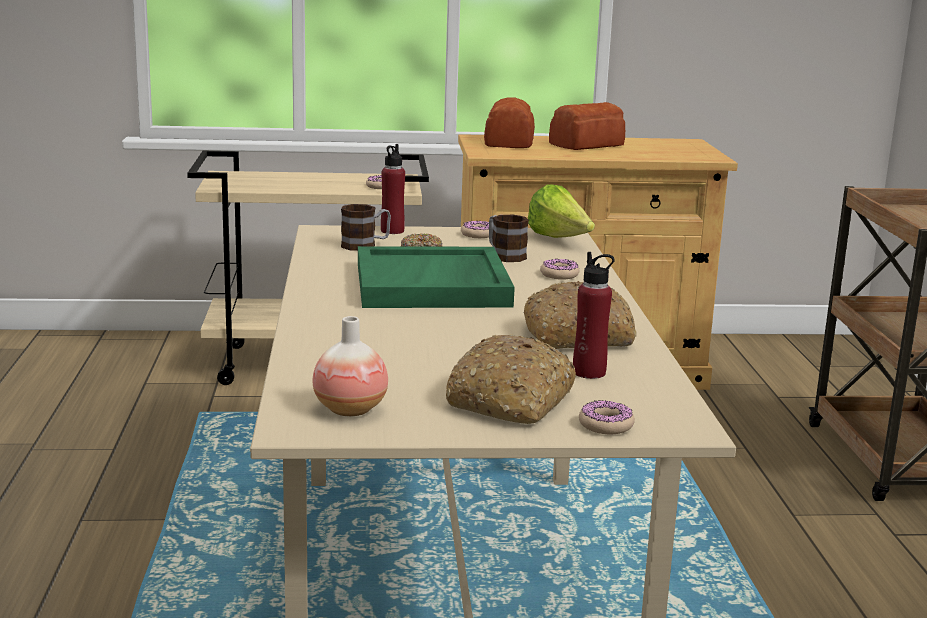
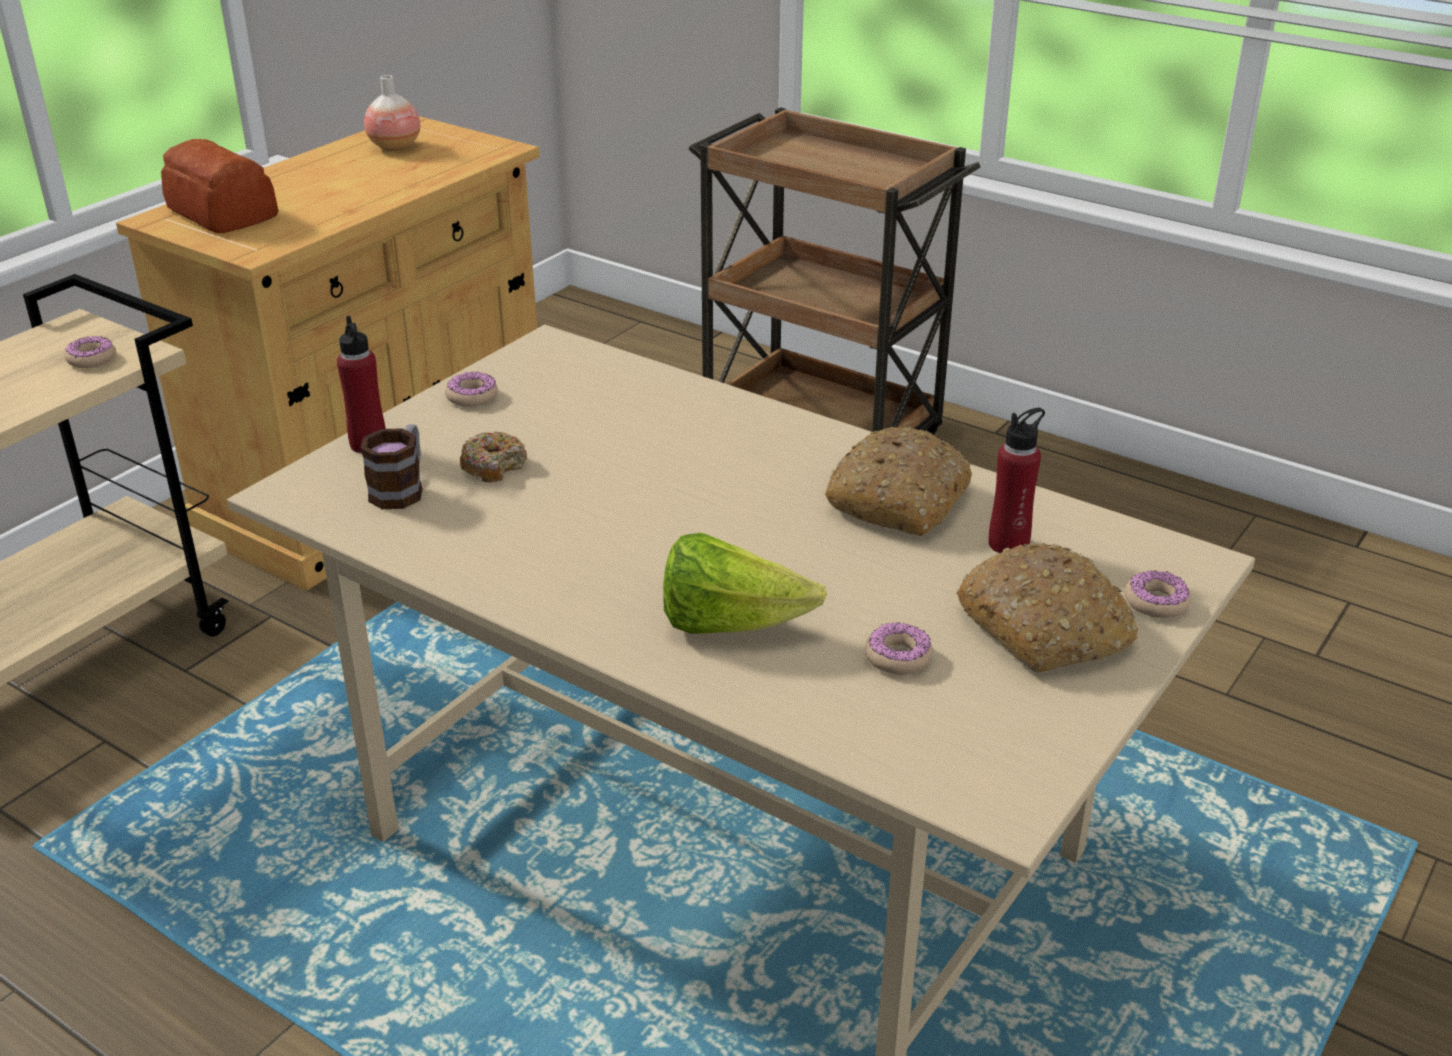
camera: 50 degrees left, 15 degrees up
(350, 409) = (979, 746): vase -> vase (395, 147)
(433, 285) = (624, 511): green tray -> none
(504, 255) = (575, 416): mug -> none
(559, 239) = (566, 358): lettuce -> lettuce (730, 624)
(559, 275) = (690, 417): donut -> donut (897, 657)
(588, 145) = (324, 178): bread -> none

